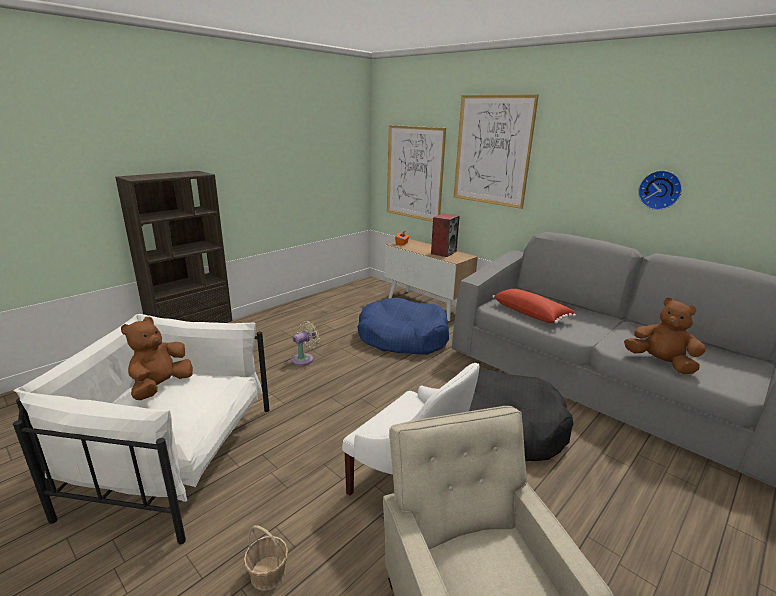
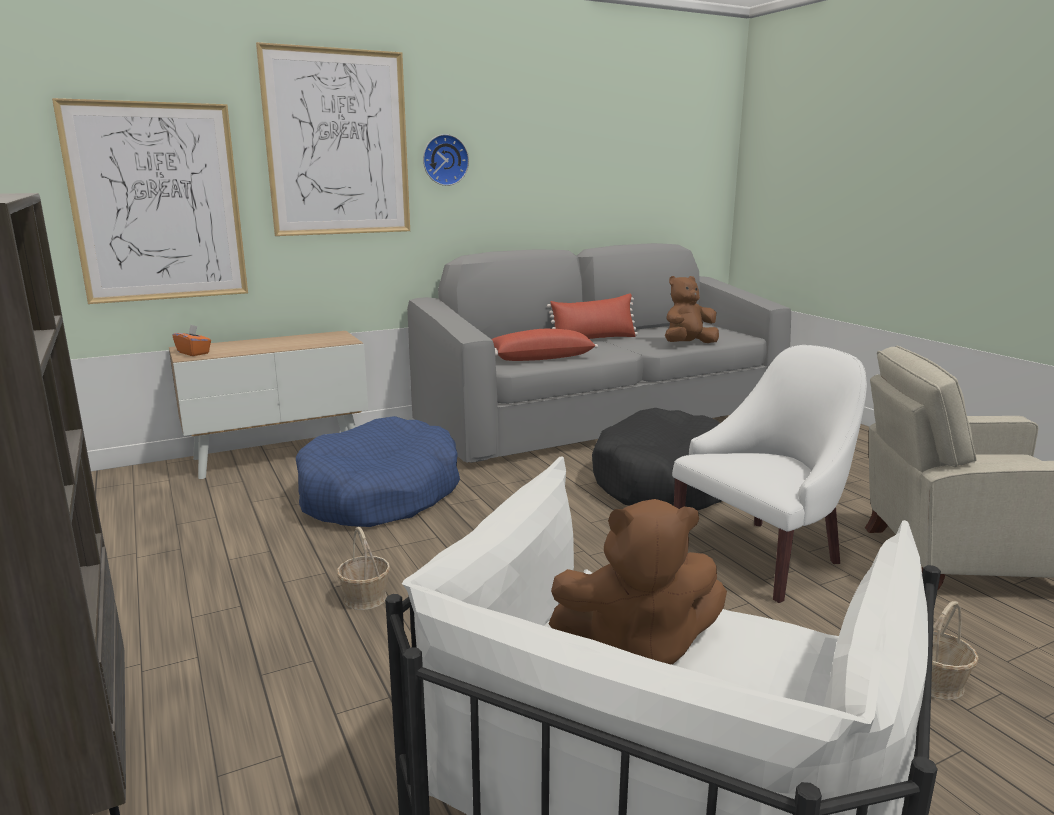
camera: 70 degrees left, 5 degrees down
(161, 387) = (637, 649): brown plush toy -> brown plush toy turned 45 degrees counterclockwise
(304, 359) = (365, 598): beige fan -> basket
(443, 252) = (296, 340): speaker -> none
(612, 323) = (594, 339): none -> red pillow
(660, 190) = (567, 176): wall clock -> wall clock (444, 160)

